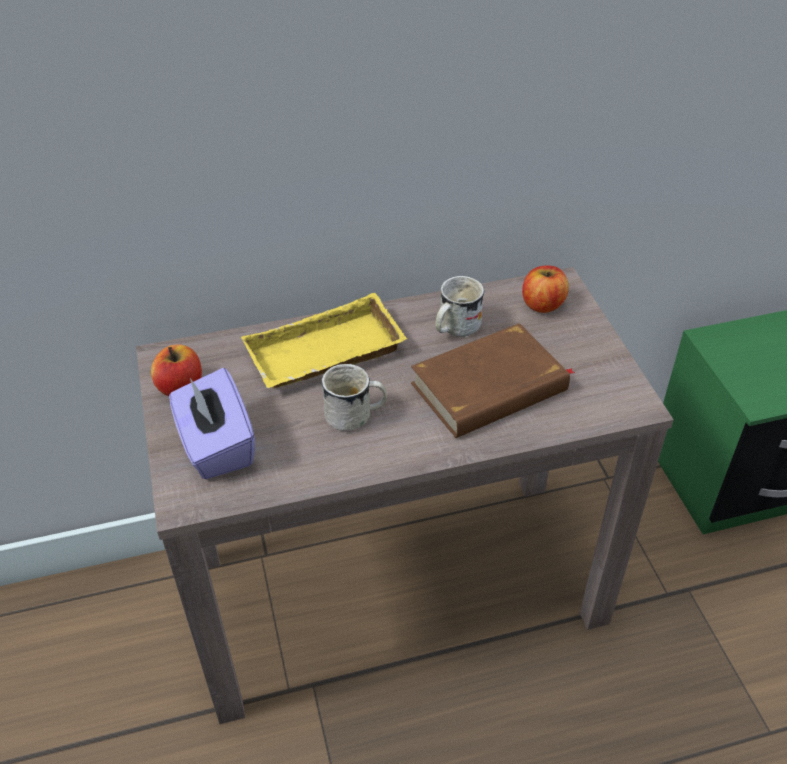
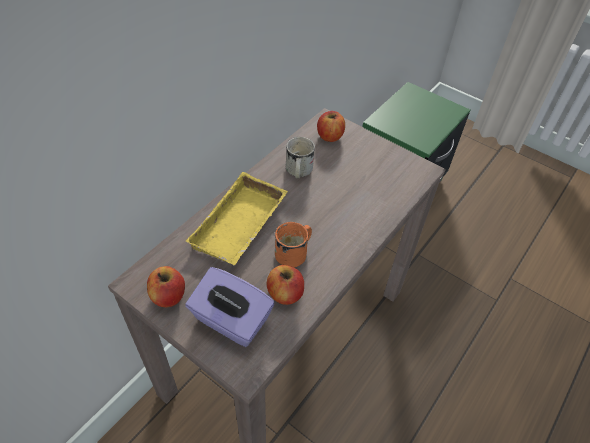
camera: 40 degrees left, 5 degrees up
(300, 452) = (285, 293): none -> apple
(356, 416) = (295, 253): white mug -> orange mug
(490, 388) = (349, 197): brown book -> none

